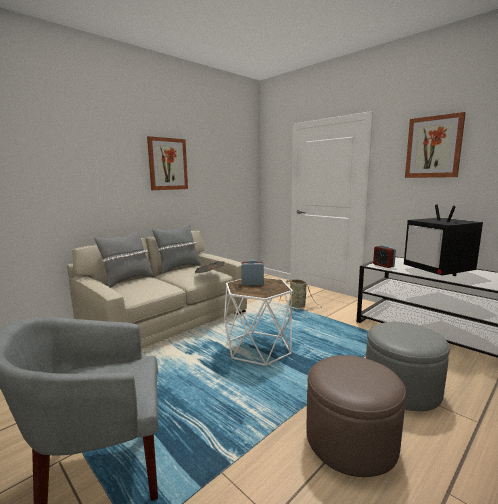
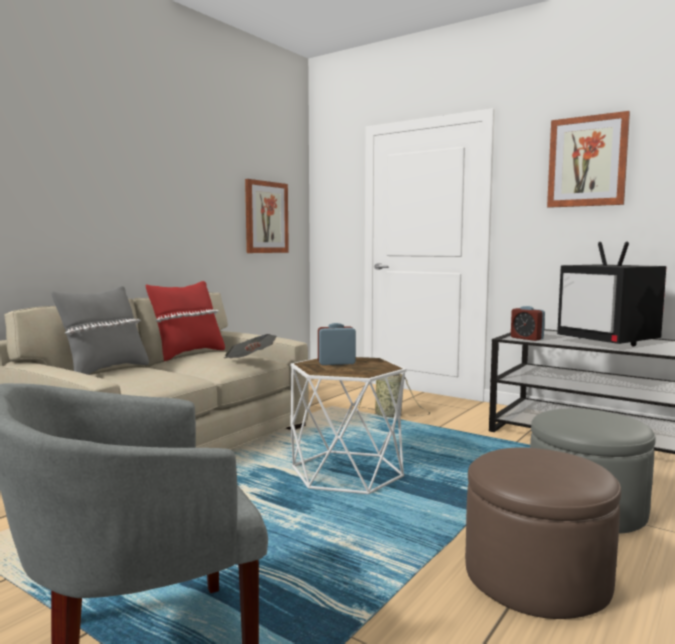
camera: 10 degrees left, 5 degrees down
(167, 164) = (167, 178): picture -> picture (266, 217)
(178, 268) = (188, 354): grey pillow -> red pillow

